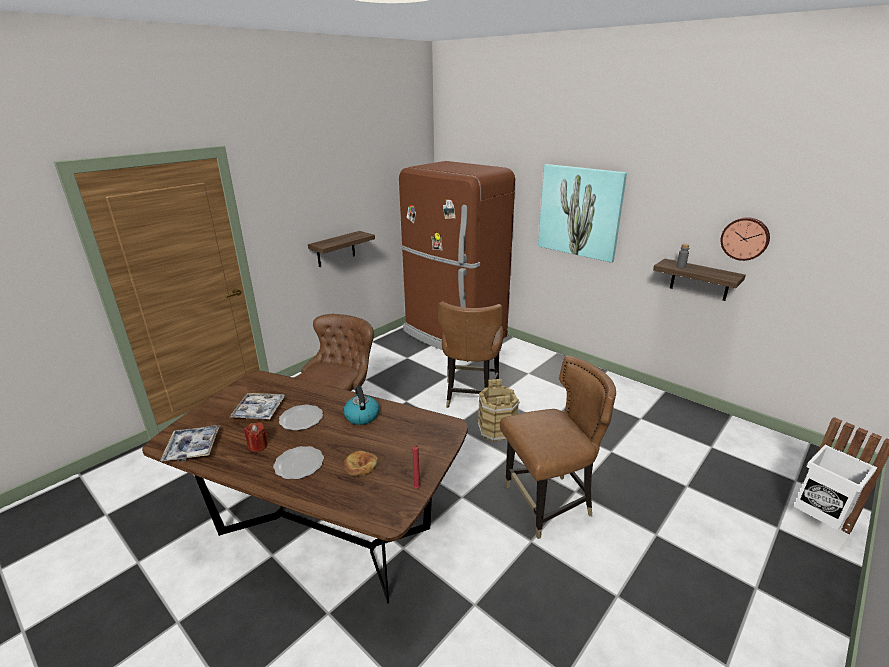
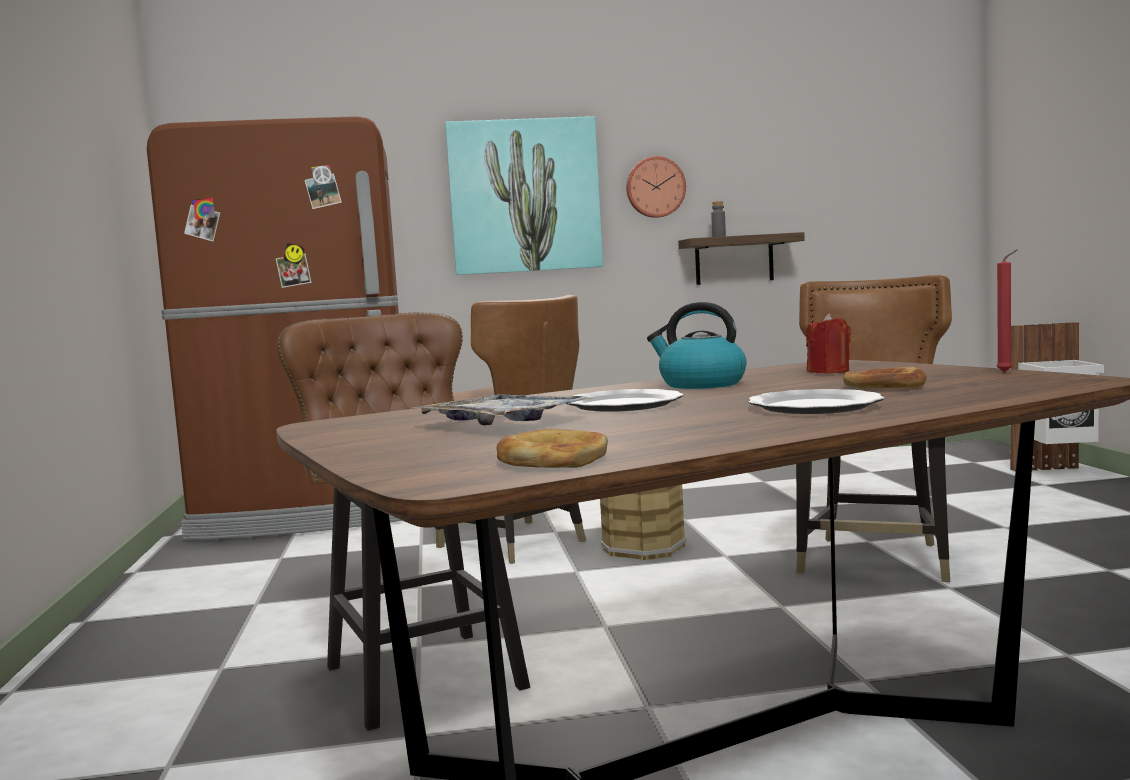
camera: 50 degrees left, 20 degrees down
(192, 448) = (552, 459): tray -> bread
(258, 446) = (673, 423): red candle -> red candle (828, 372)
(335, 249) = (60, 288): shelf -> none
(745, 238) = (774, 185): wall clock -> wall clock (655, 187)

